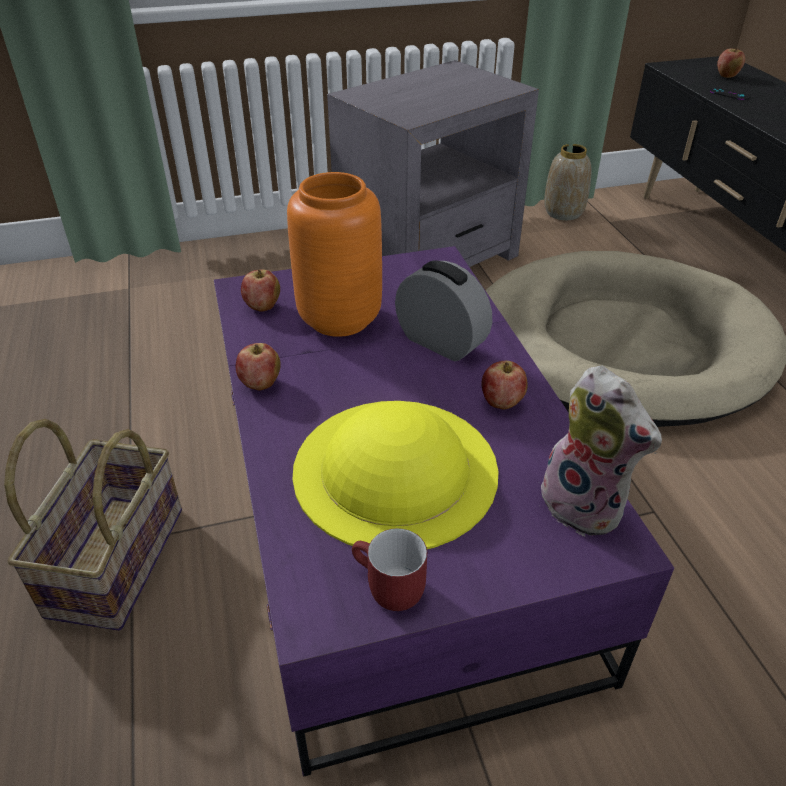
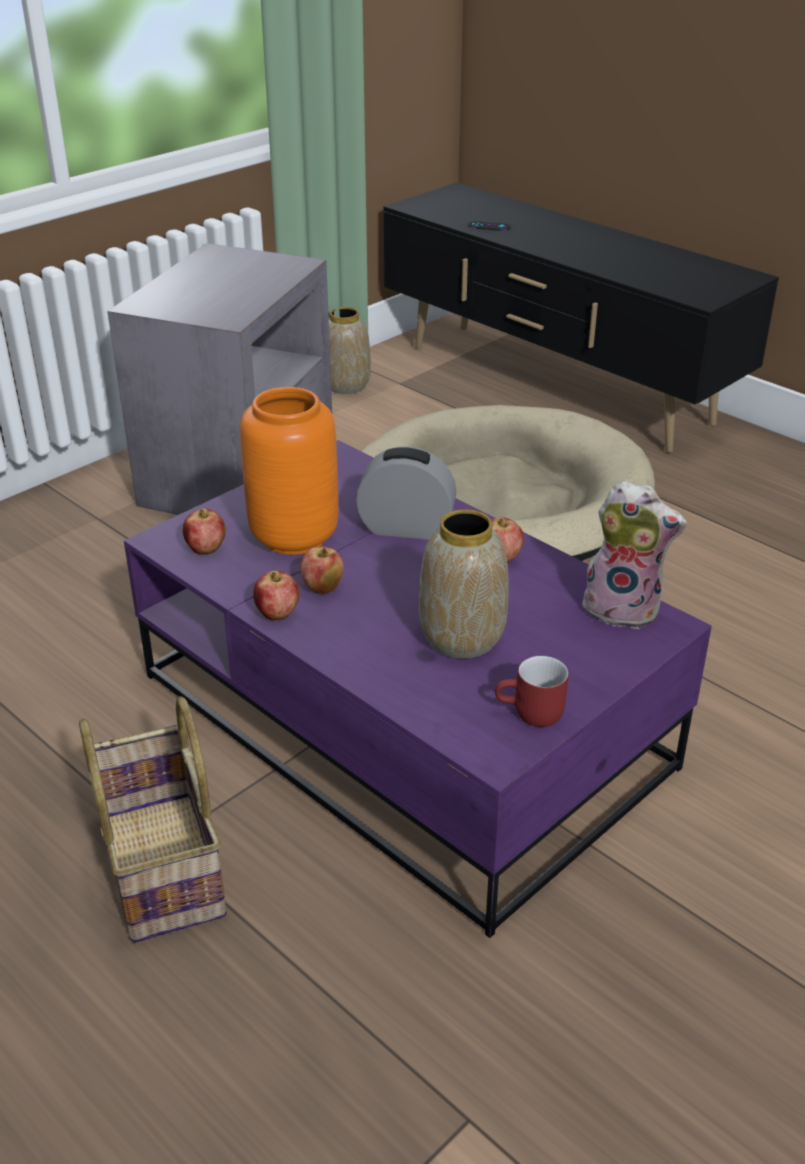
camera: 30 degrees left, 5 degrees down
(395, 470) = (461, 637): yellow hat -> vase
(726, 76) = (472, 207): apple -> apple (322, 588)

